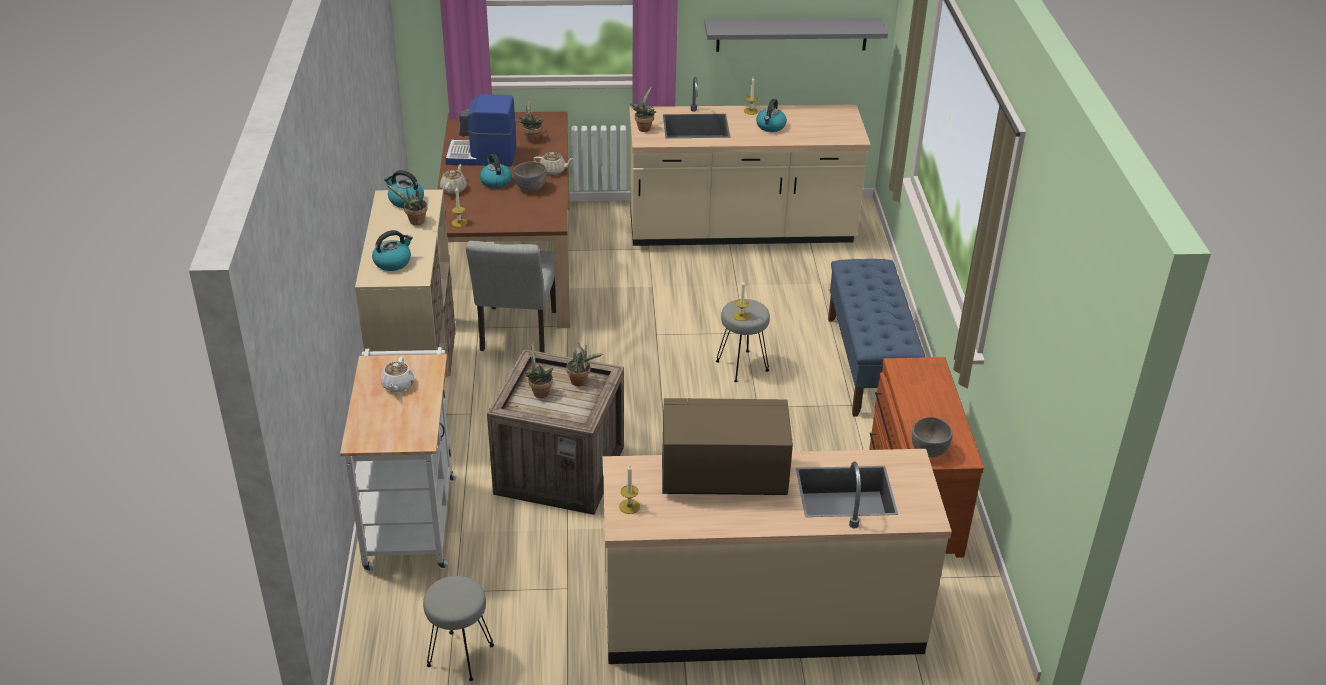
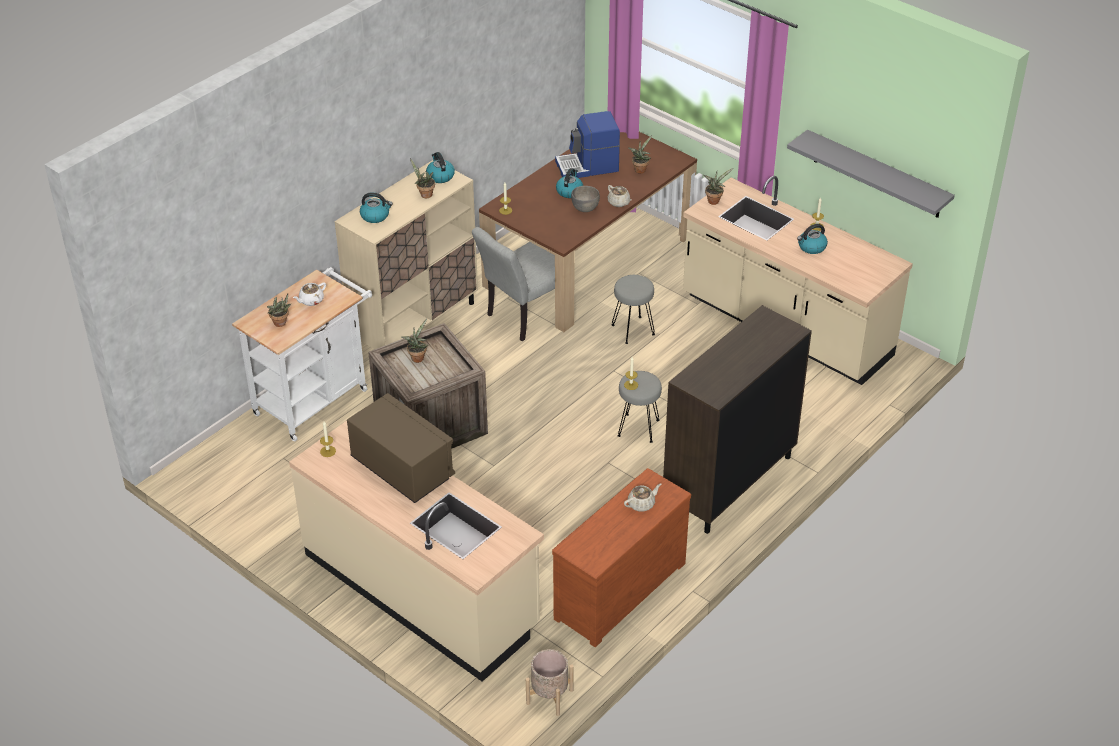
camera: 45 degrees right, 5 degrees up
(454, 189) = (536, 183): beige teapot -> beige teapot (642, 504)
(460, 656) = (240, 495): grey stool -> grey stool (632, 330)
(482, 156) = (588, 167): coffee machine -> coffee machine turned 60 degrees counterclockwise
(581, 381) = (450, 365): potted plant -> potted plant (281, 324)
(869, 365) = (729, 483): blue bench -> brown cabinet
(929, 451) = (577, 544): grey bowl -> none
(992, 623) = (550, 696): none -> beige planter

